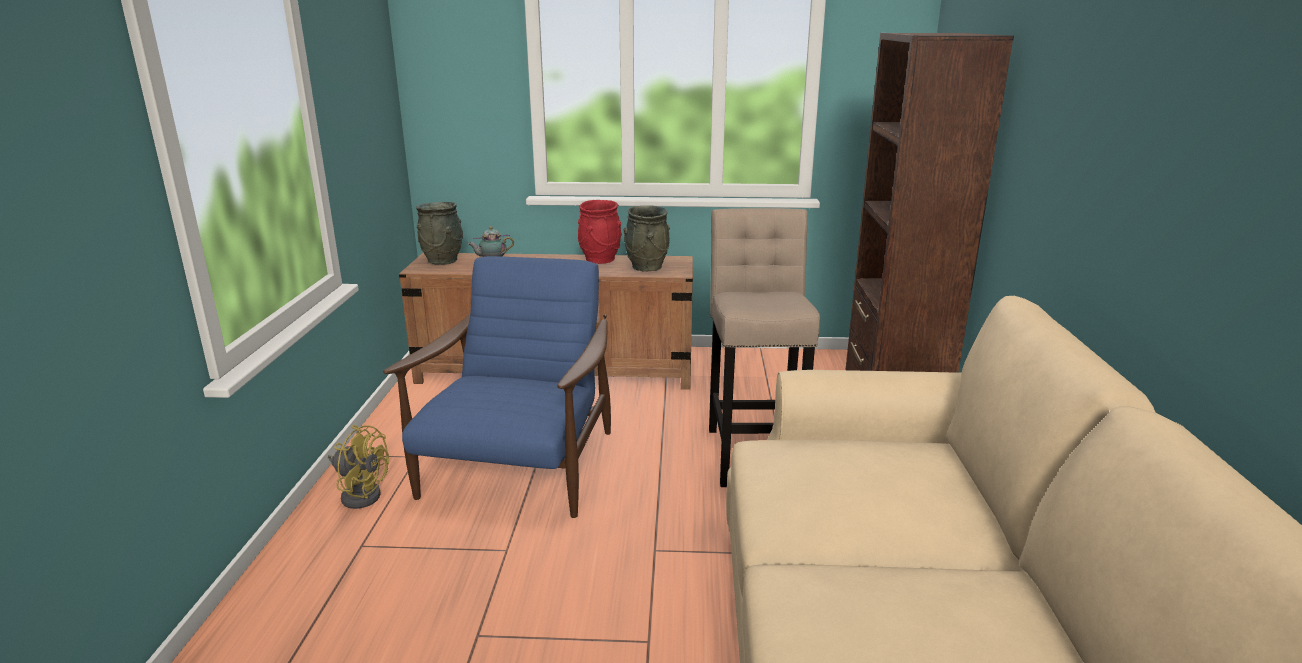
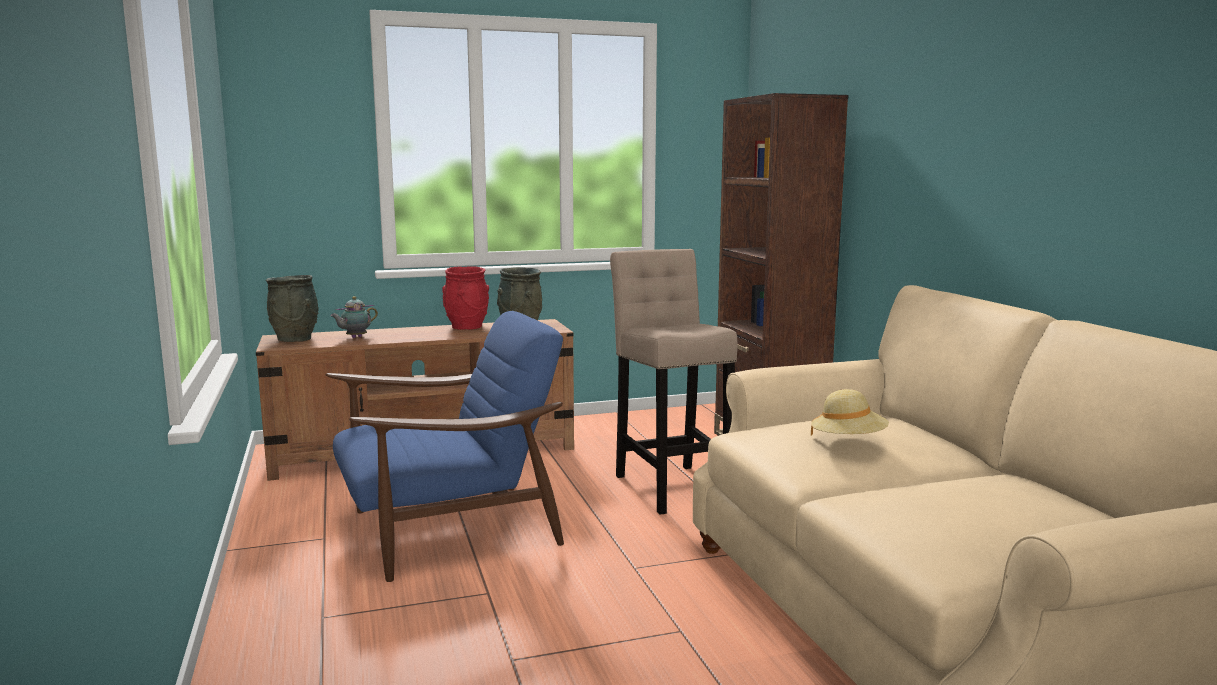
camera: 20 degrees left, 10 degrees down
(360, 493) = (284, 577): yellow fan -> none
(519, 468) = (448, 530): blue armchair -> blue armchair turned 75 degrees clockwise
(851, 490) = (848, 441): none -> beige hat

